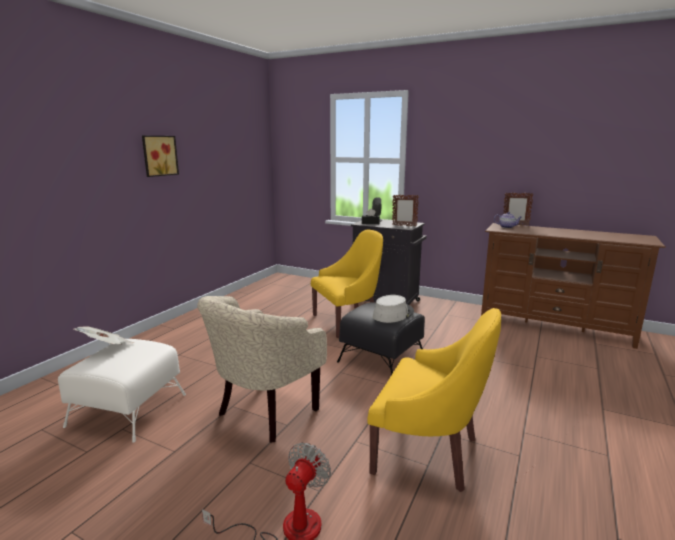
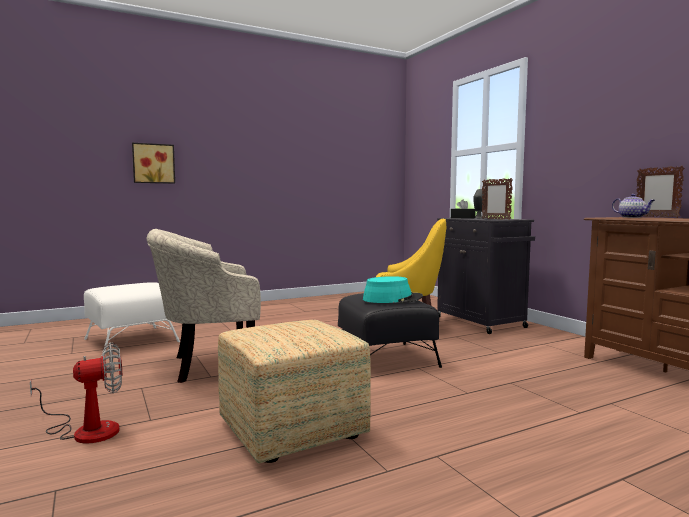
camera: 35 degrees right, 10 degrees down
(107, 347) = (130, 282): newspaper -> none
(159, 155) = (259, 145): picture -> picture (153, 163)
(393, 314) = (392, 299): grey hat -> turquoise hat
(428, 451) = (291, 431): yellow armchair -> ottoman

